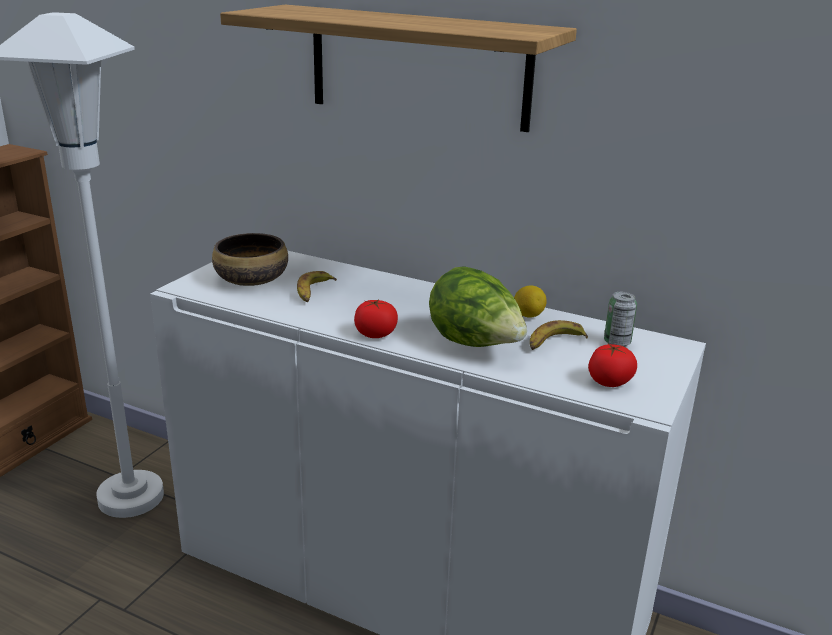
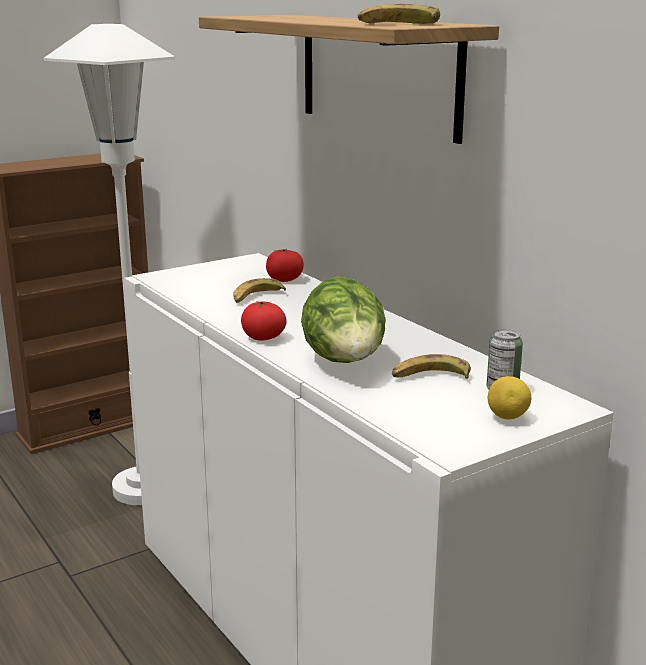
camera: 30 degrees right, 5 degrees down
(252, 279) = (218, 280): bowl -> none
(502, 30) = (398, 24): none -> banana
(528, 316) = (438, 350): lemon -> lemon (507, 417)
(609, 382) = (439, 420): tomato -> tomato (285, 280)

